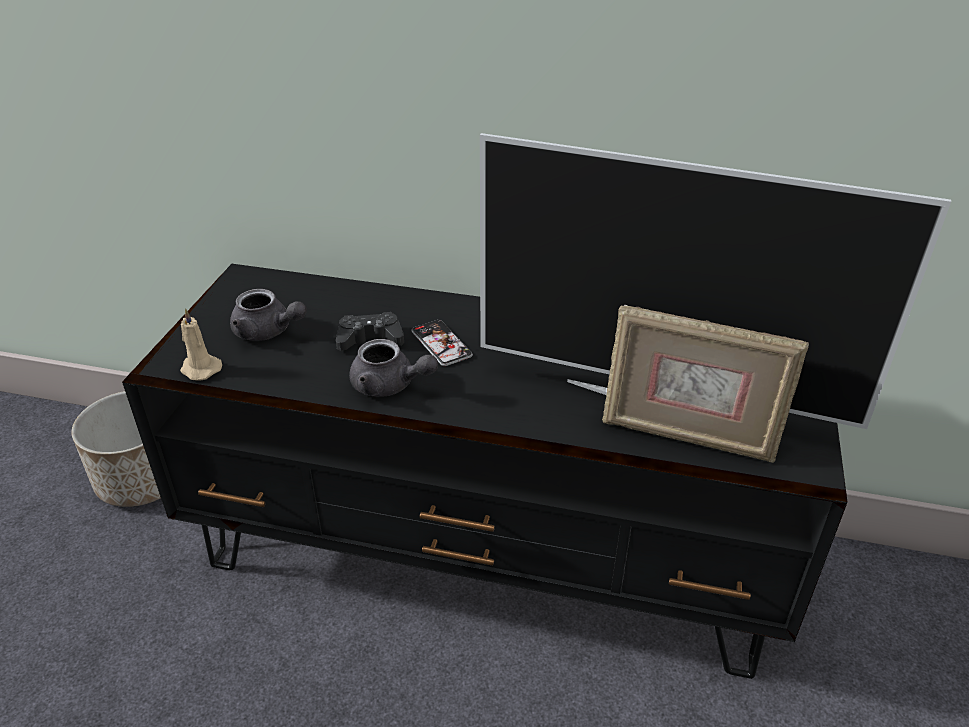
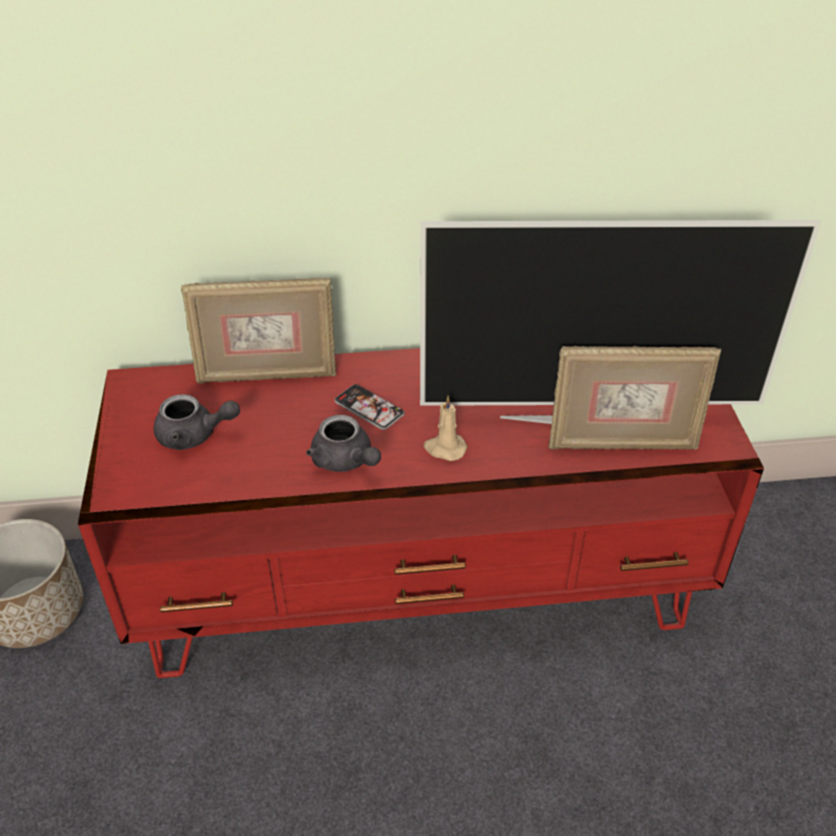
camera: 20 degrees left, 5 degrees up
(200, 369) = (150, 490): beige candle -> beige candle (444, 448)
(364, 296) = (267, 375): none -> picture frame
(370, 339) = (299, 419): black game controller -> none
(390, 385) = (345, 461): grey teapot -> grey teapot turned 45 degrees clockwise
(486, 556) = (419, 590): black tv stand -> red tv stand

